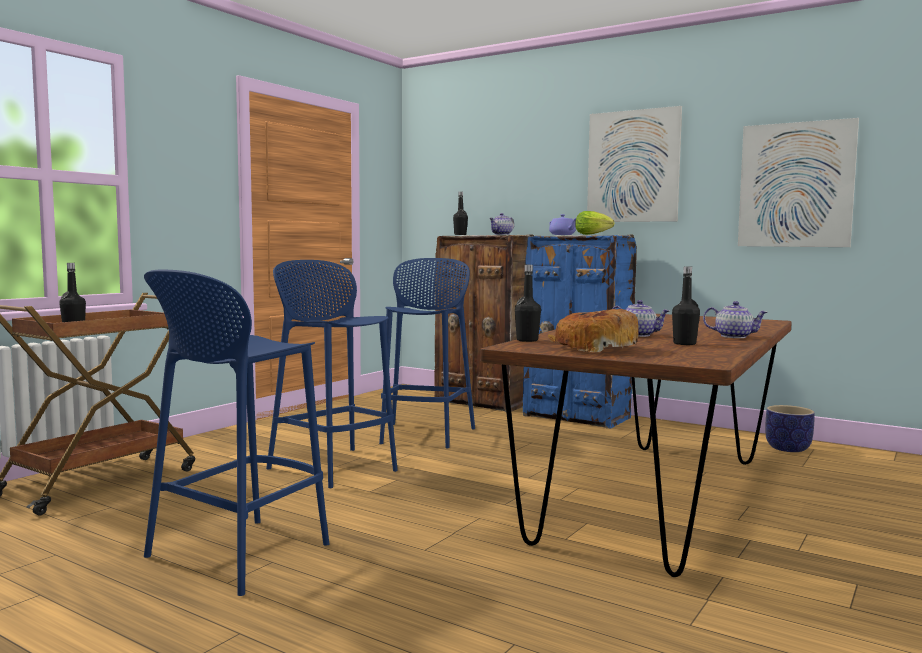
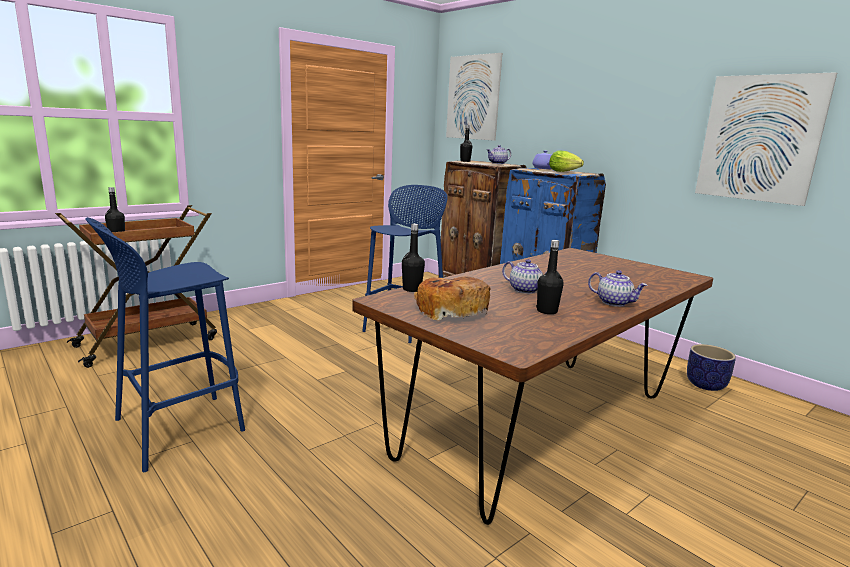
camera: 15 degrees right, 10 degrees up
(335, 468) = (311, 351): blue stool -> none
(633, 166) = (612, 110): picture -> picture (473, 97)

